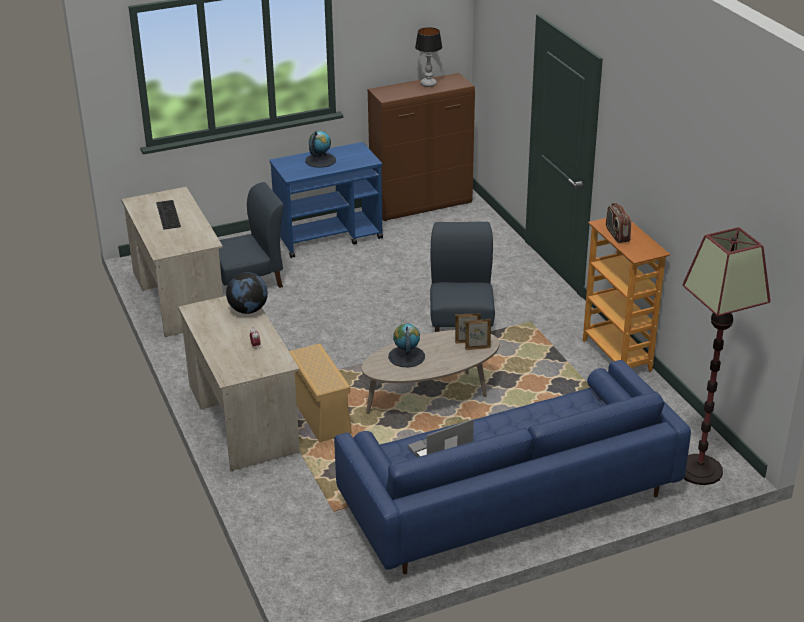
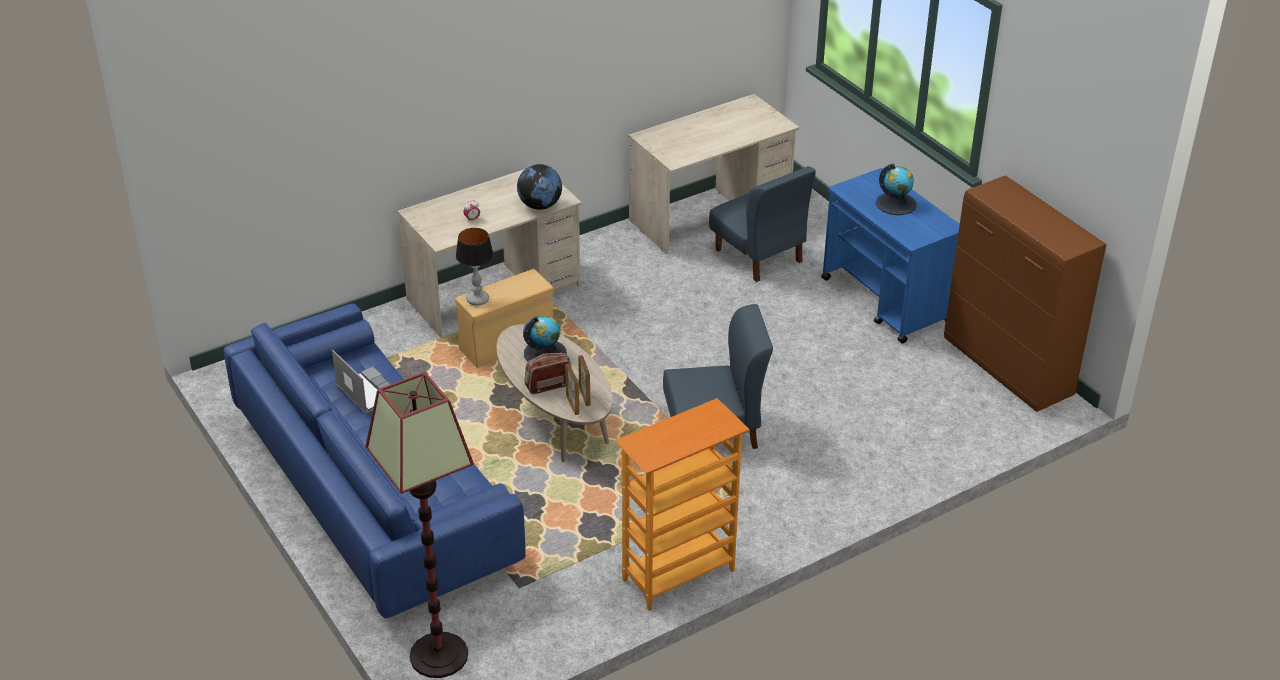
camera: 80 degrees right, 5 degrees up
(167, 214) = (728, 126): keyboard -> none
(428, 84) = (1047, 221): table lamp -> table lamp (477, 300)
(617, 235) = (686, 424): radio -> radio (548, 385)

